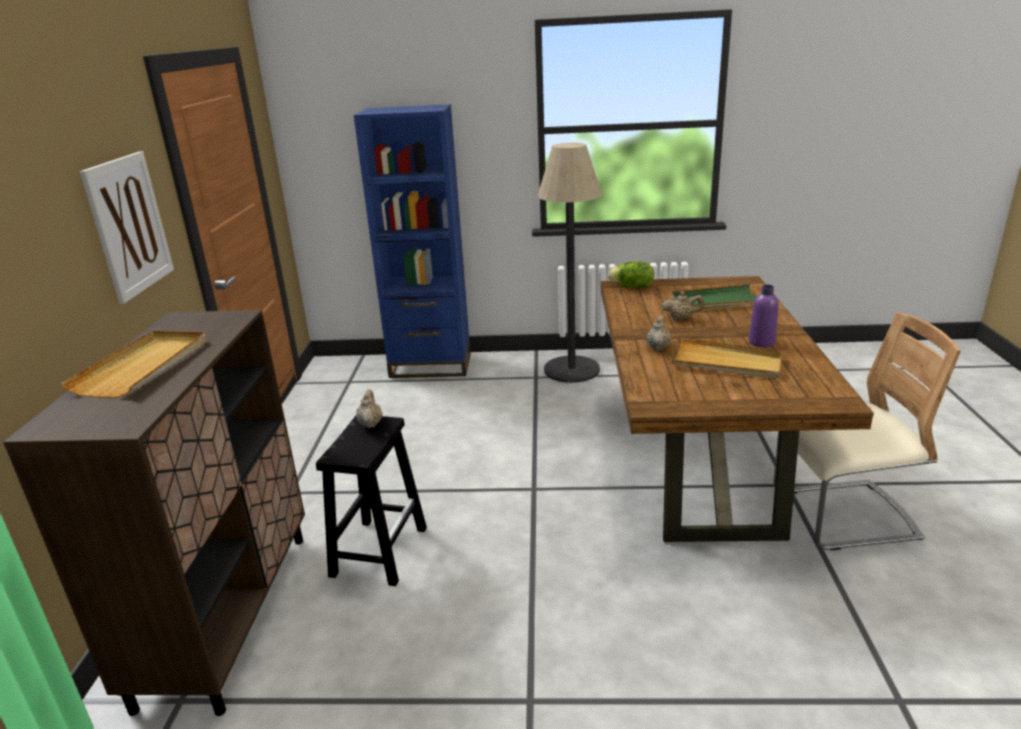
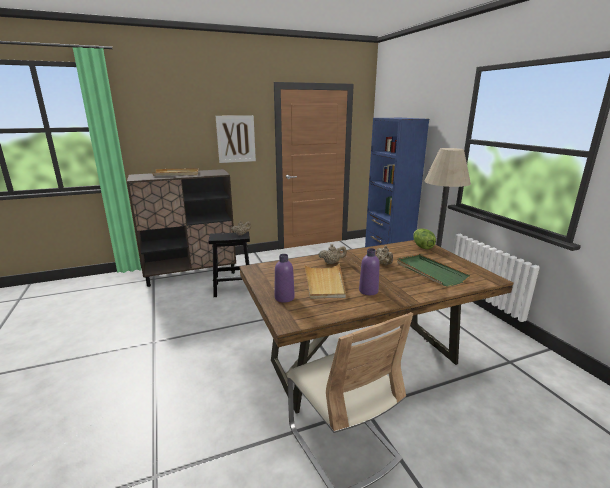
camera: 65 degrees right, 5 degrees down
(769, 395) = (284, 298): none -> purple bottle

